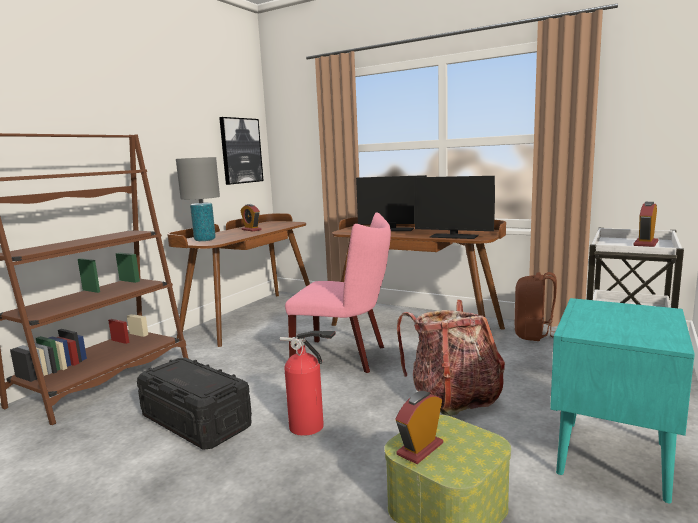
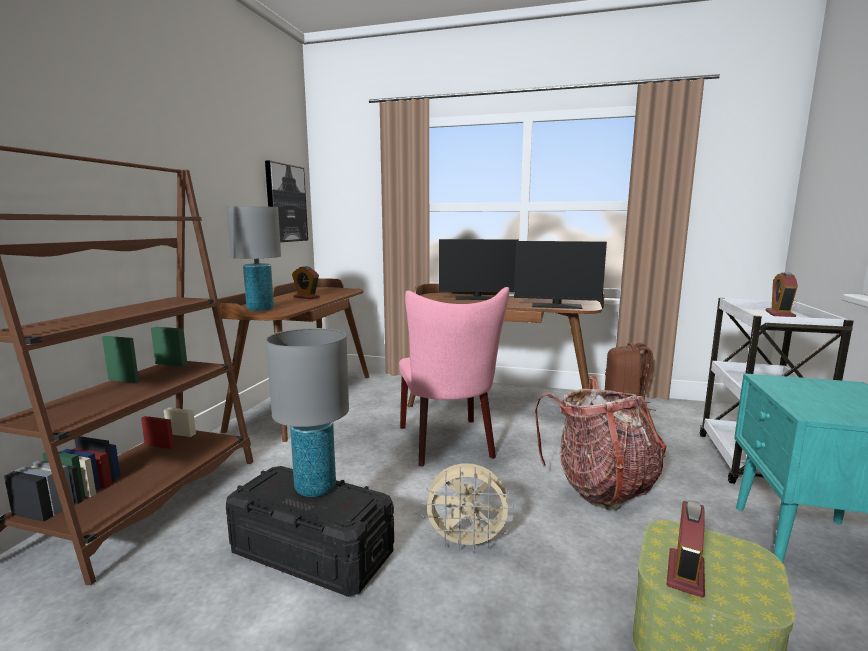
camera: 15 degrees left, 0 degrees up
(198, 372) = (315, 487): none -> grey table lamp
(310, 427) = (467, 543): fire extinguisher -> beige fan
(345, 356) = (448, 444): pink chair -> pink chair turned 75 degrees clockwise

